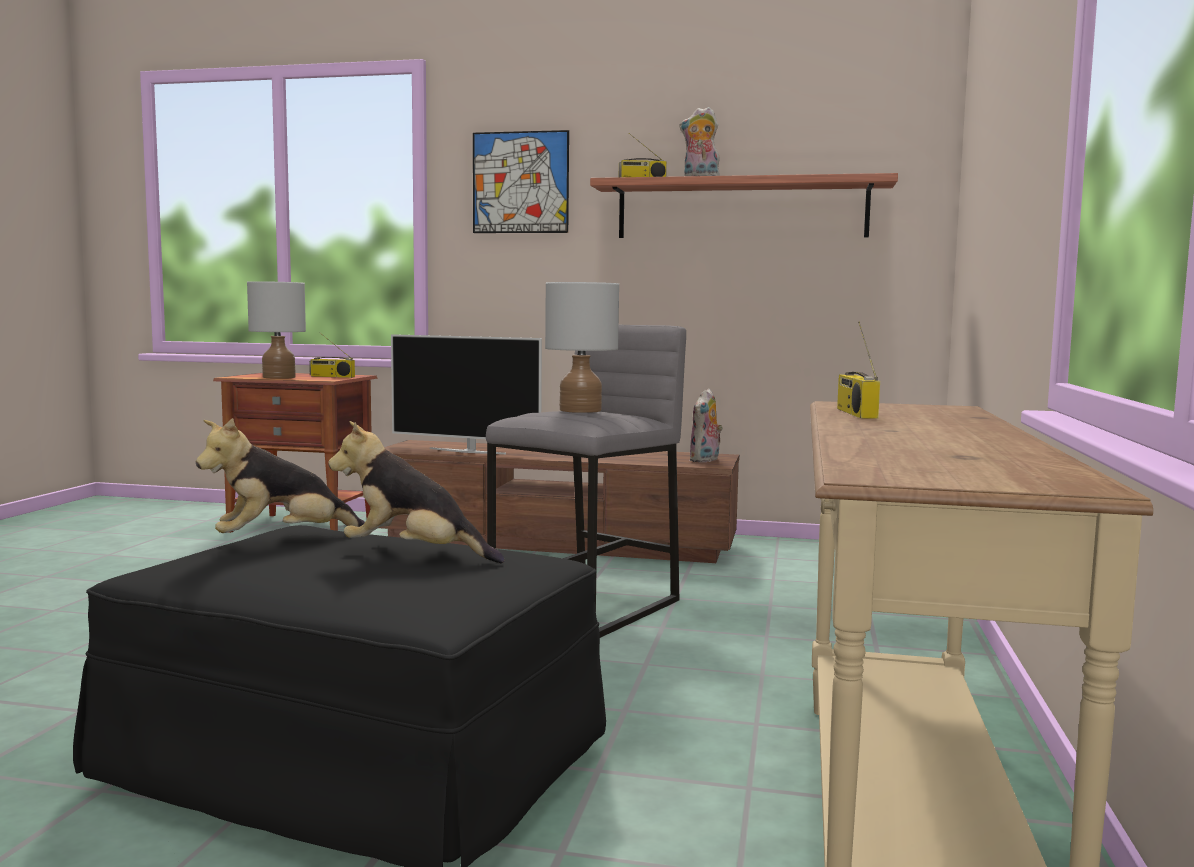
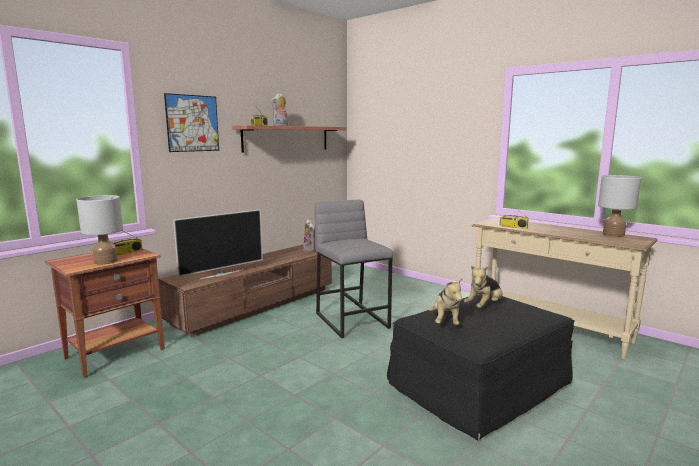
camera: 60 degrees left, 5 degrees up
(581, 410) = (354, 241): grey table lamp -> grey table lamp (613, 234)

